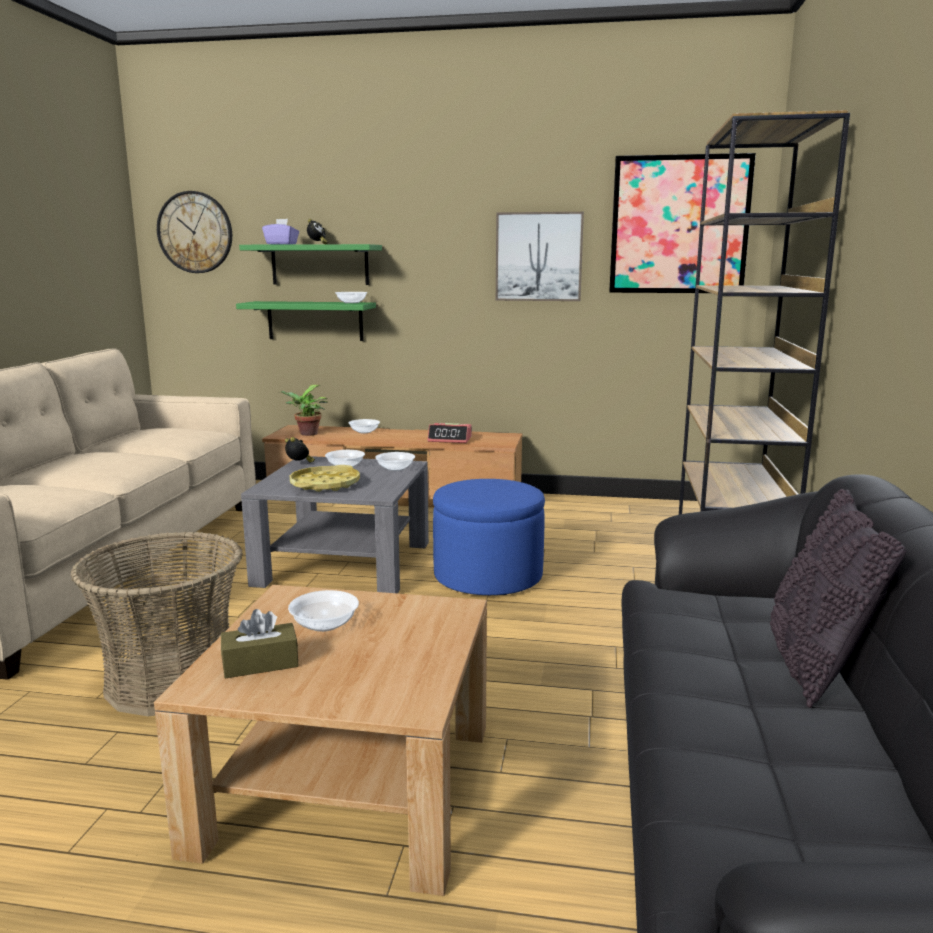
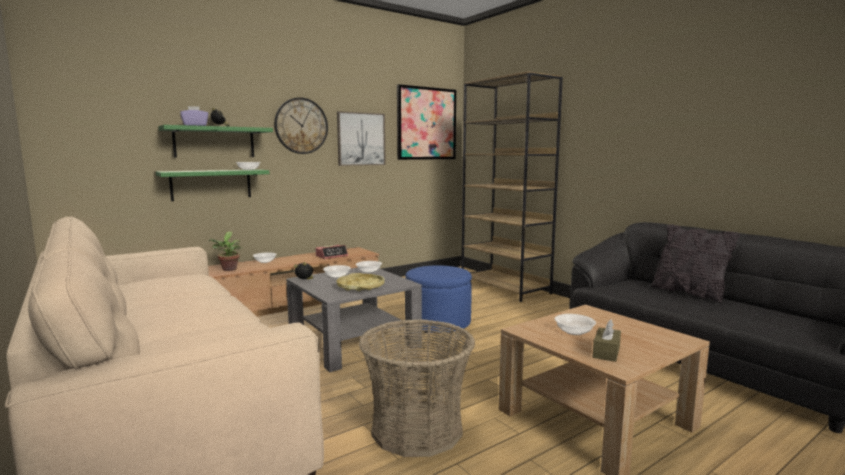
camera: 45 degrees left, 5 degrees down
(195, 232) = (92, 113): wall clock -> wall clock (301, 126)

